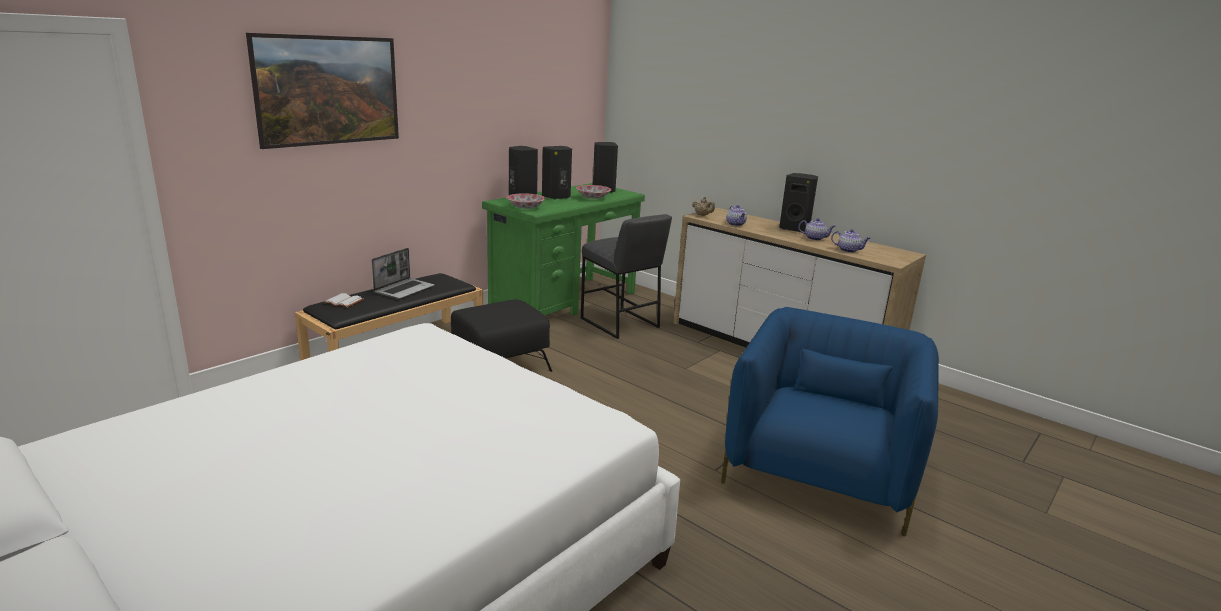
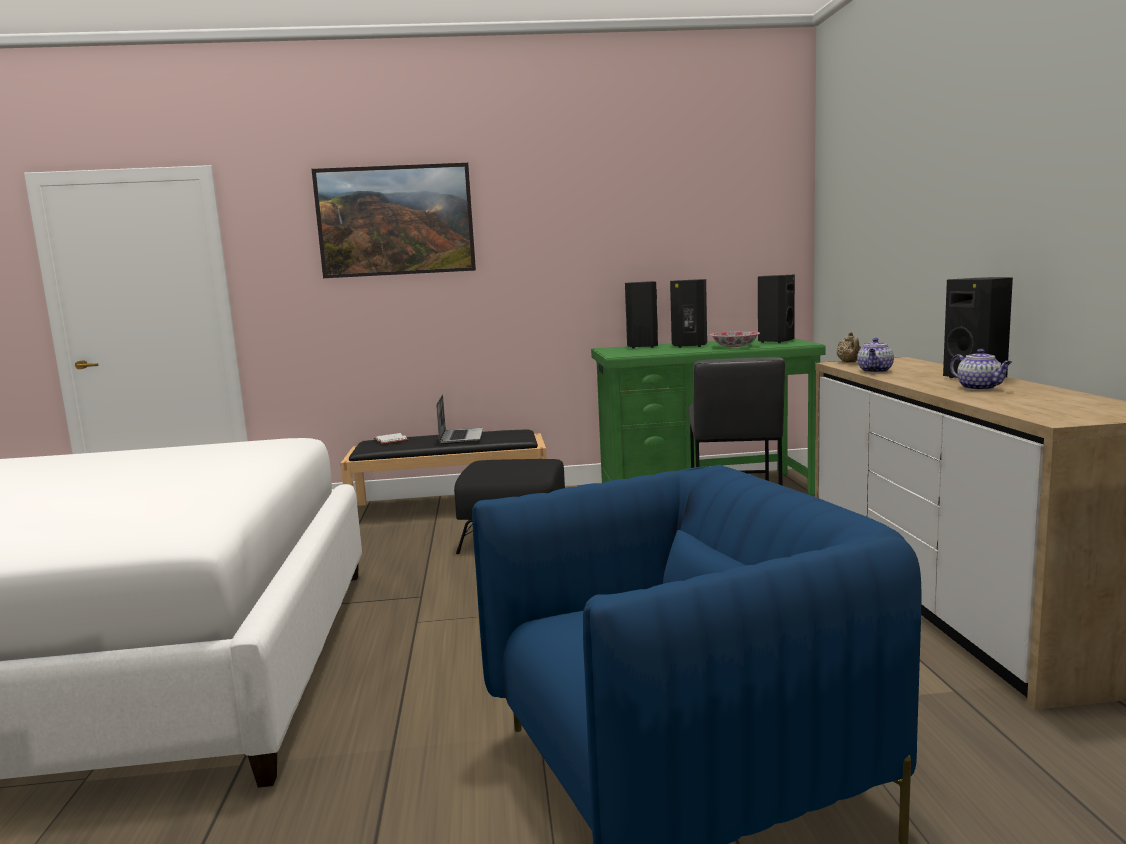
camera: 45 degrees right, 10 degrees down
(404, 289) = (460, 437): laptop -> laptop turned 75 degrees counterclockwise
(525, 207) = (619, 352): bowl -> none
(849, 250) = (1004, 402): teapot -> none

